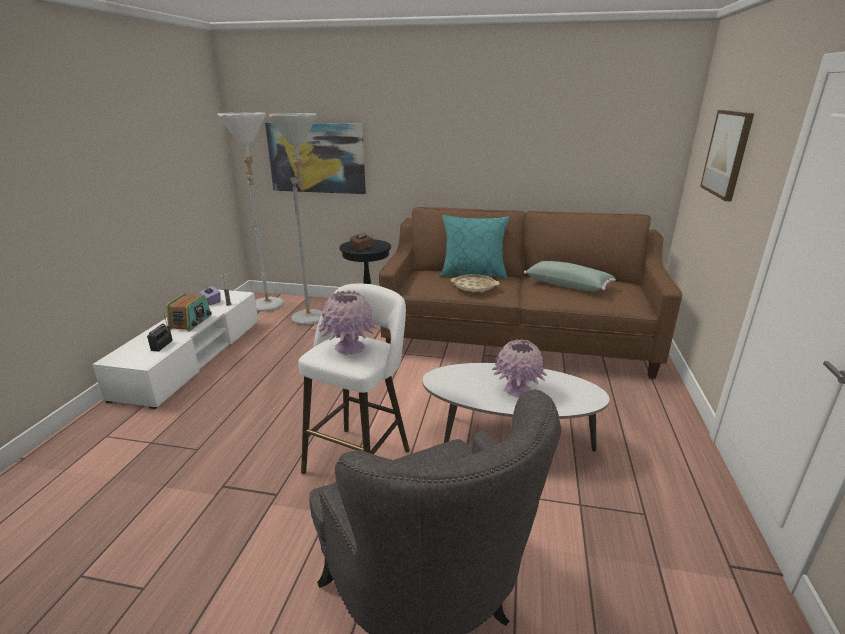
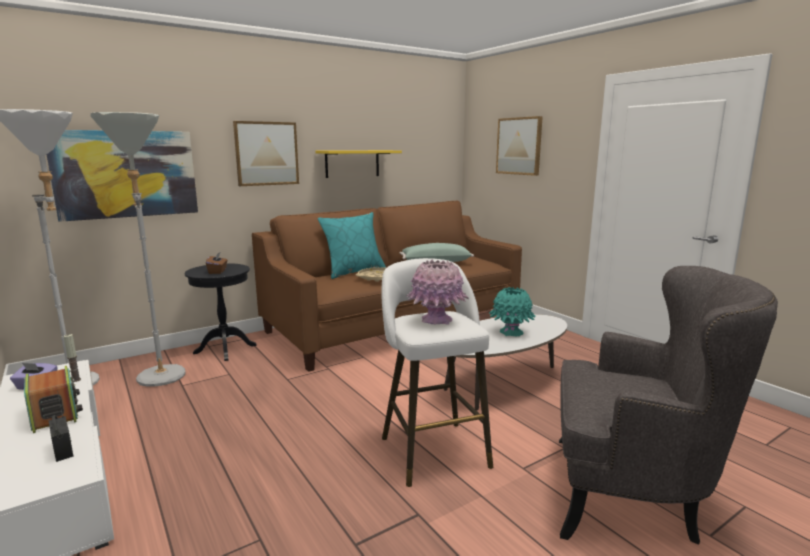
camera: 45 degrees left, 10 degrees down
(428, 144) = (266, 153): none -> picture
(517, 390) = (511, 332): pink vase -> turquoise vase
(520, 158) = (352, 163): none -> yellow shelf

